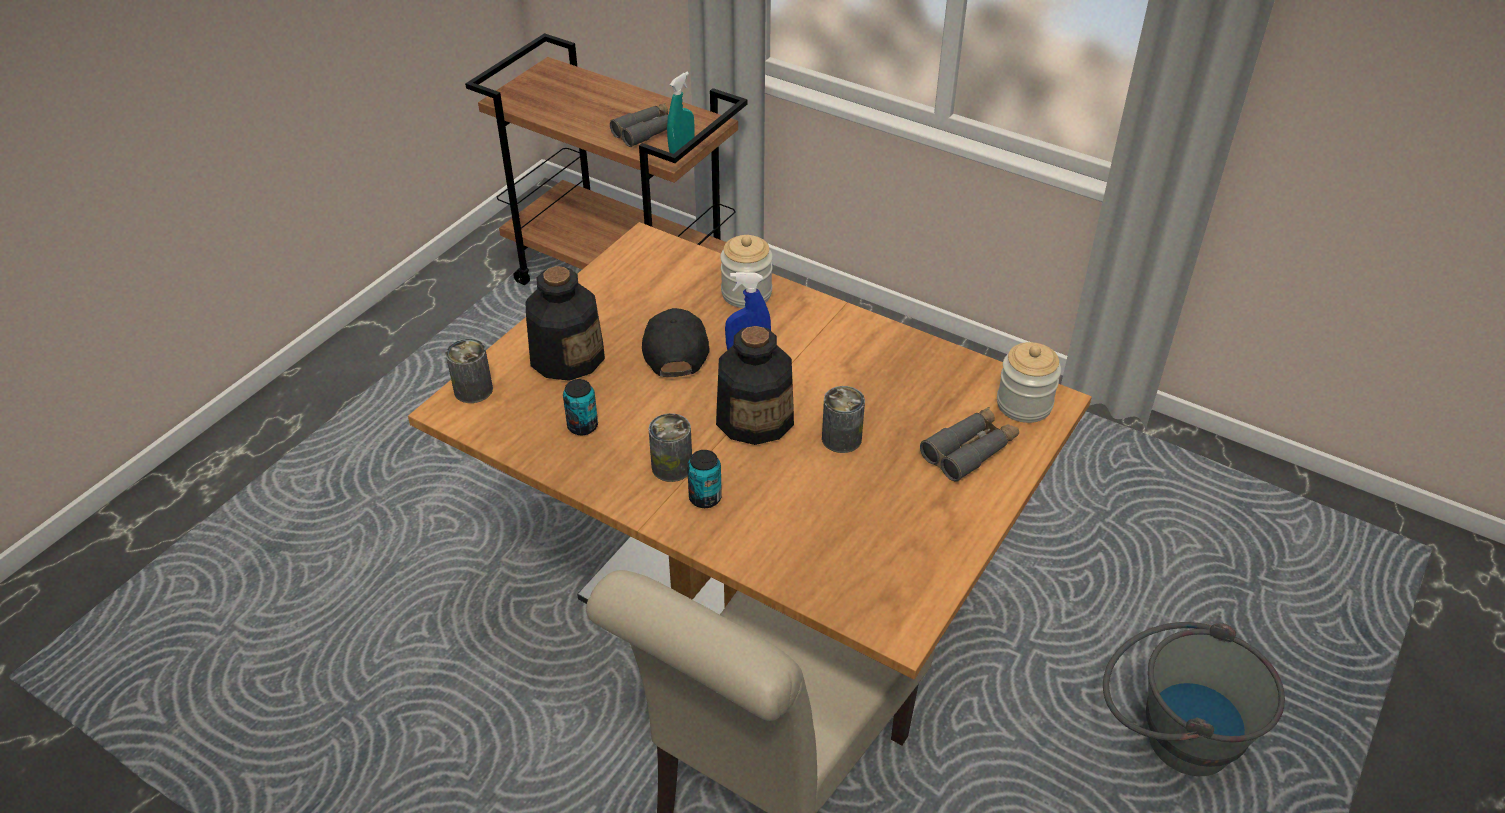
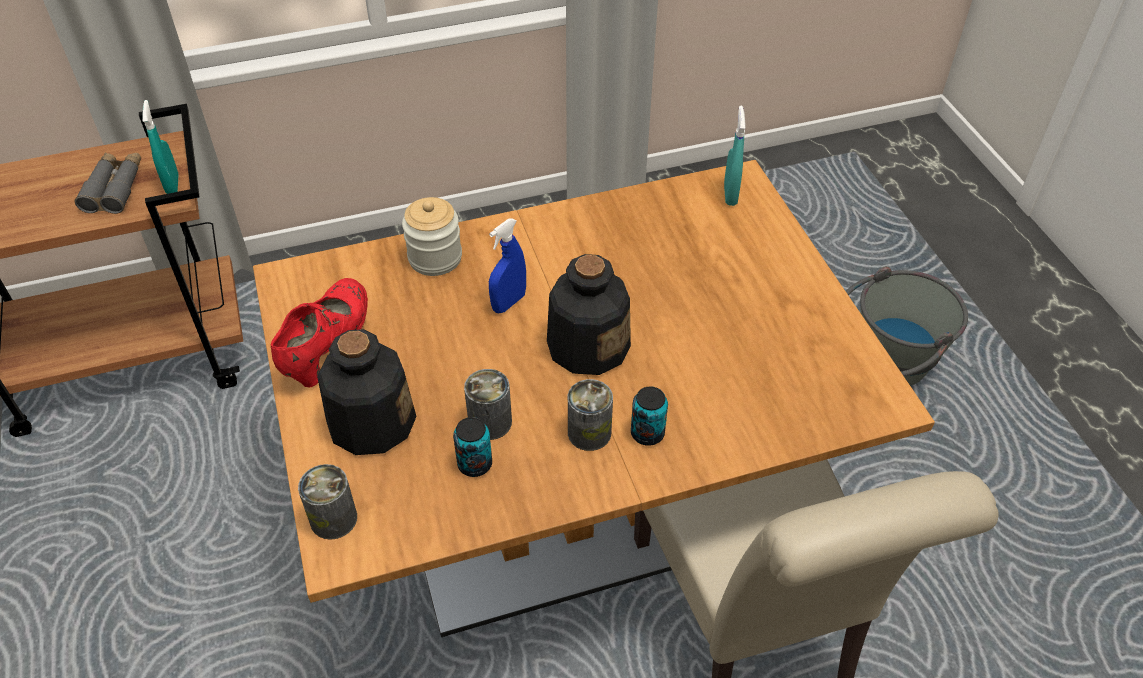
camera: 50 degrees left, 5 degrees up
(608, 297) = (328, 346): none -> red shoe
(675, 349) = (450, 343): black cap -> none
(841, 438) = (664, 310): can -> can (490, 422)
(969, 450) = (747, 251): grey binoculars -> none
(1024, 404) = (730, 195): jar -> turquoise spray bottle

